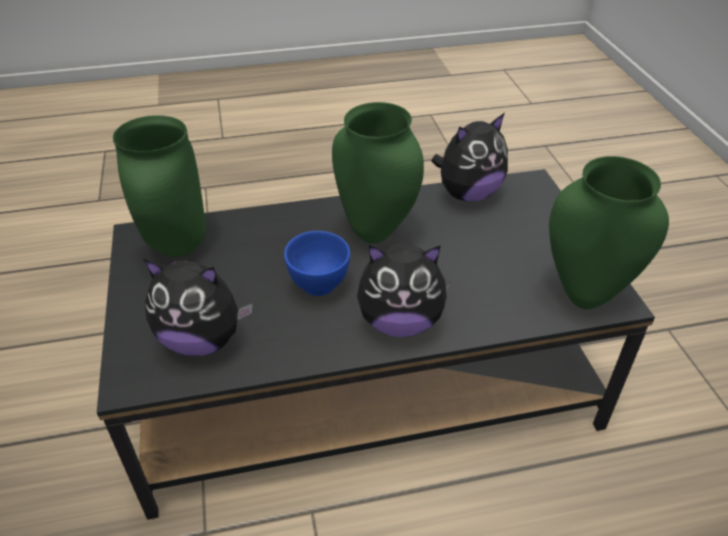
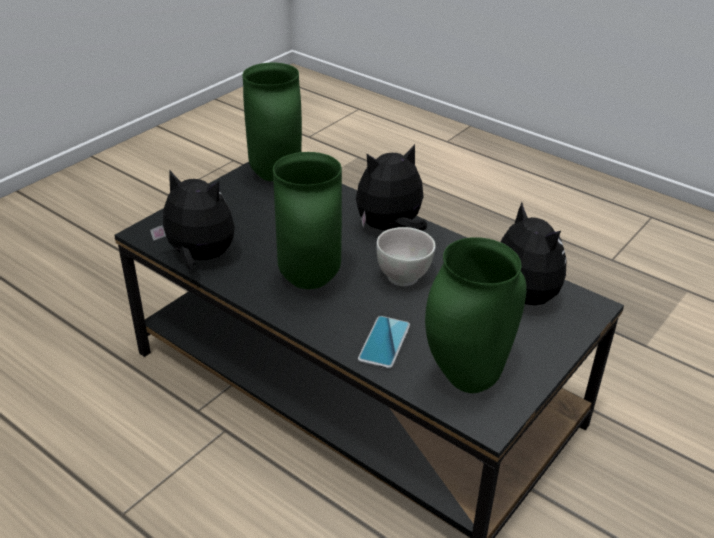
camera: 130 degrees left, 5 degrees down
(261, 232) = (384, 342): none -> phone
(319, 286) = (403, 277): blue bowl -> white bowl
(400, 322) = (390, 228): plush toy -> plush toy turned 75 degrees counterclockwise

